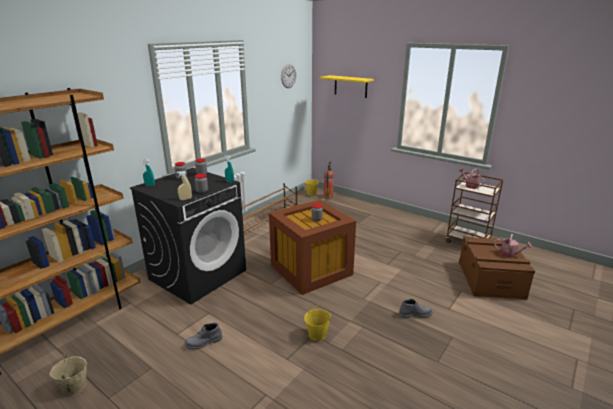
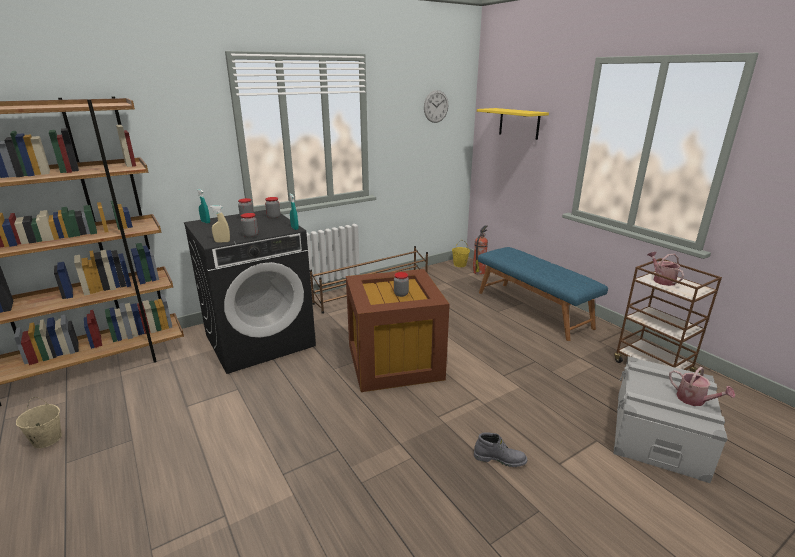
camera: 20 degrees right, 0 degrees up
(204, 342) = (206, 424): grey boot -> none
(317, 334) = (344, 451): yellow bucket -> none
(380, 217) = (533, 309): none -> blue bench
(490, 279) = (659, 434): brown storage box -> grey storage box

